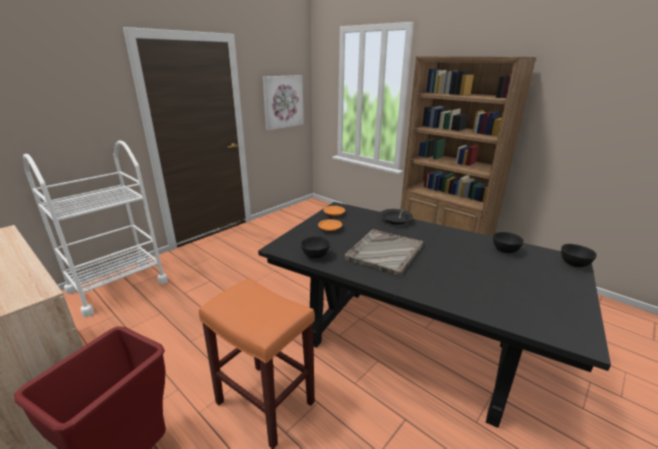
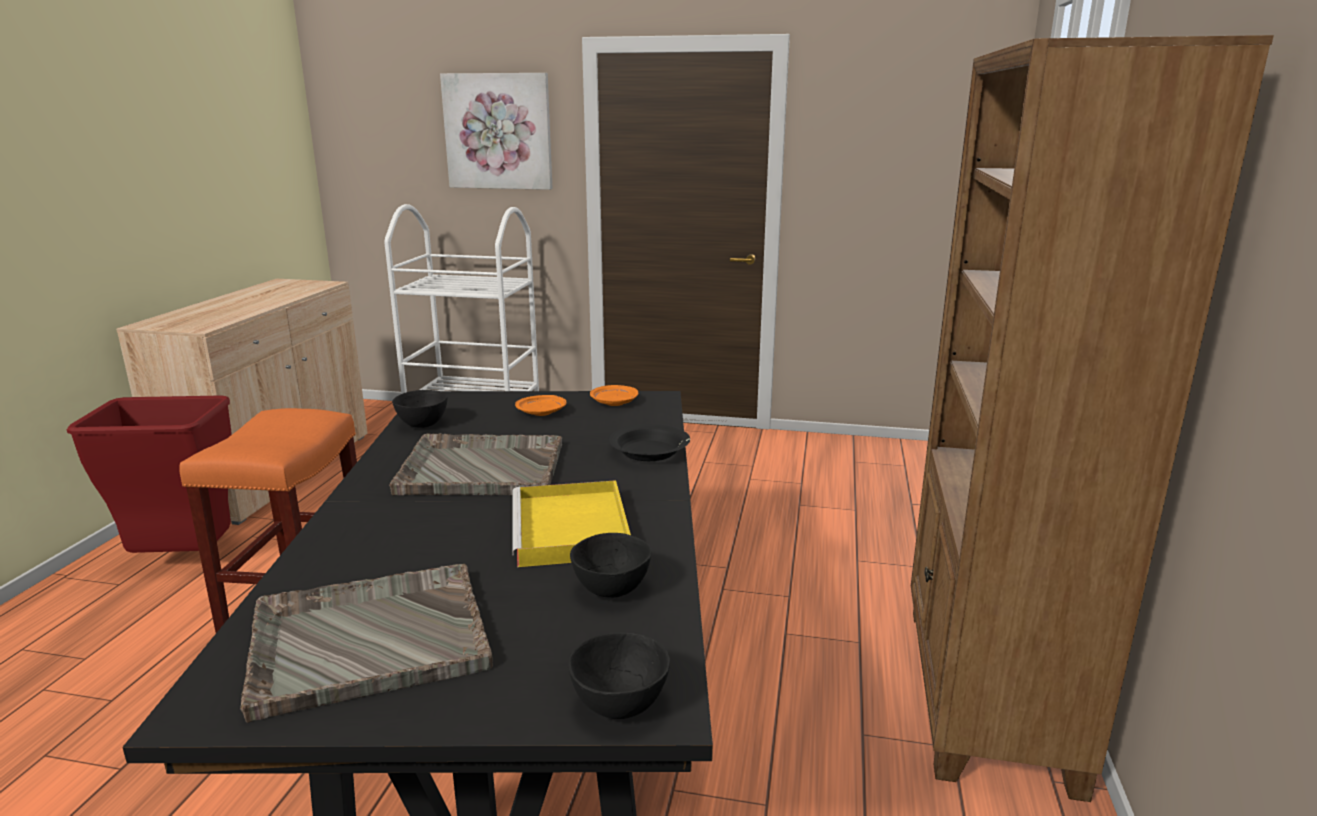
camera: 60 degrees right, 5 degrees down
(283, 102) = (905, 184): picture -> picture (498, 131)
(456, 247) = (572, 530): none -> yellow tray
(533, 299) = (367, 639): none -> grey tray

